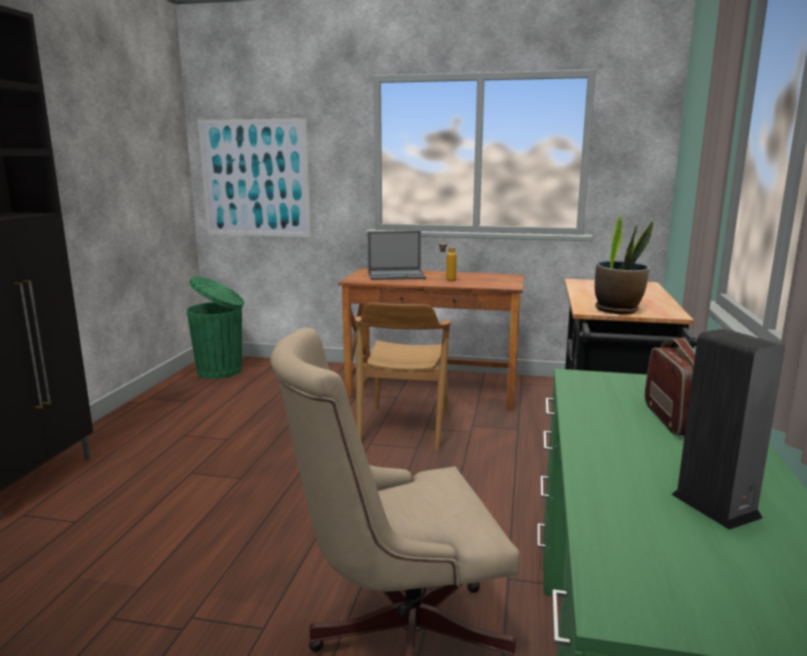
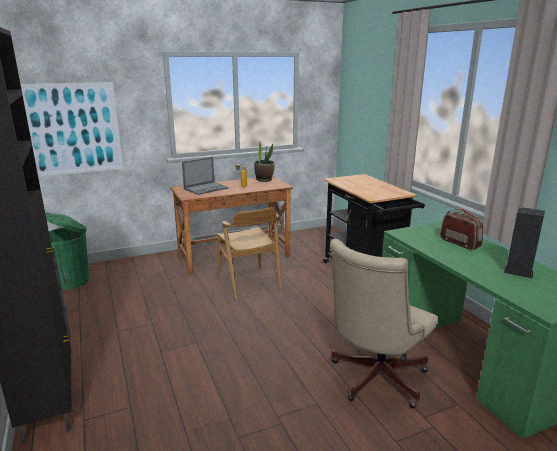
camera: 35 degrees left, 5 degrees up
(617, 310) = (382, 195): potted plant -> potted plant (264, 180)

